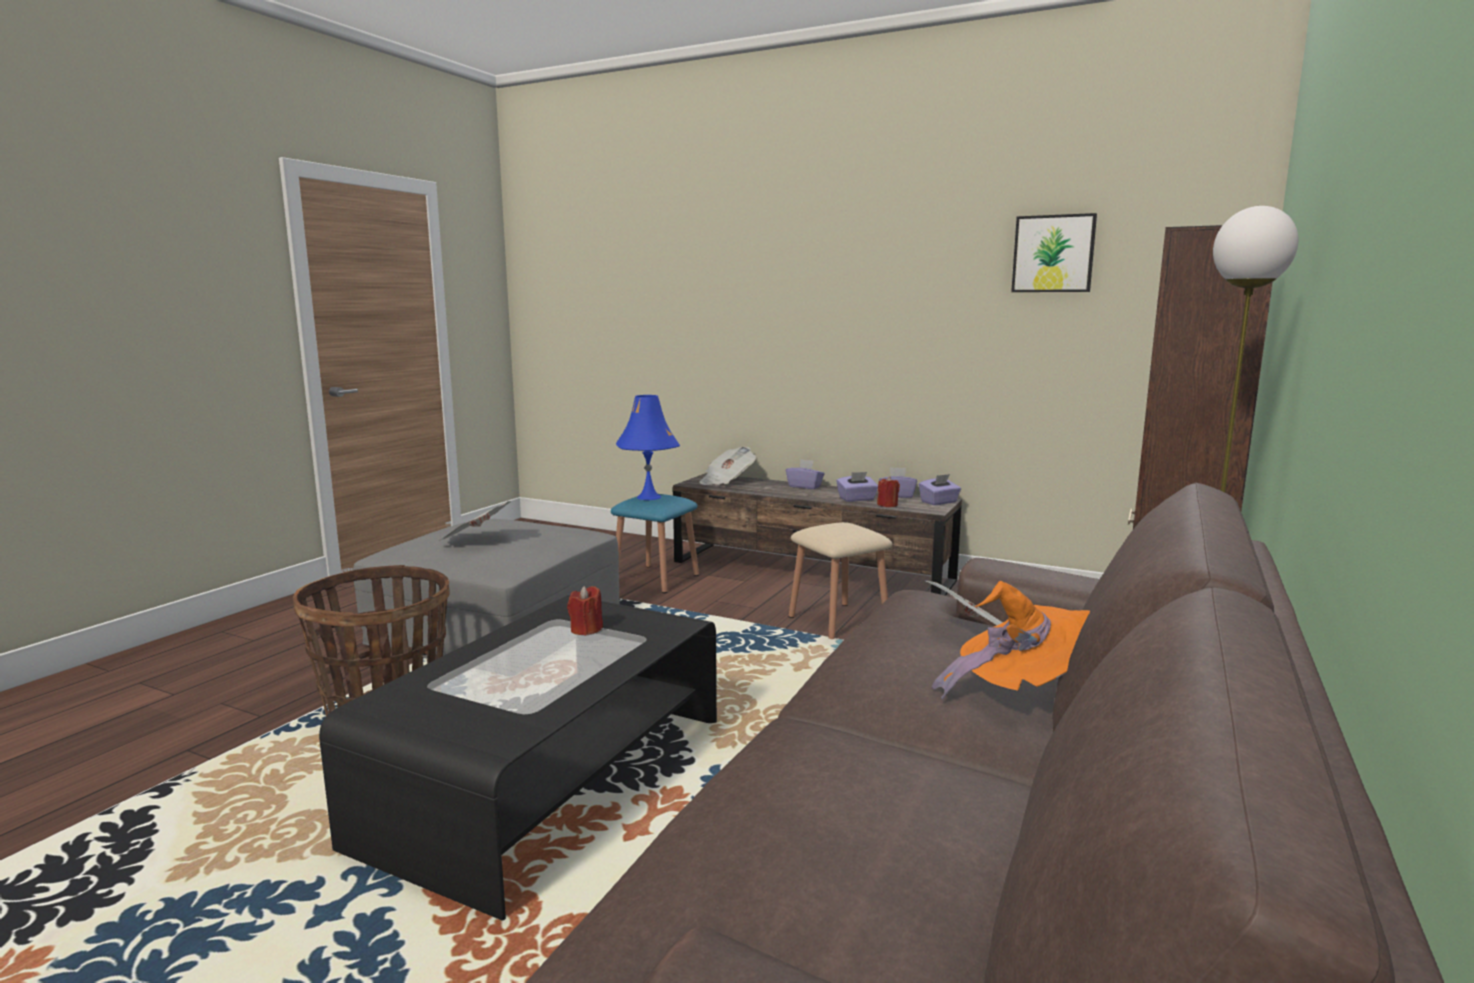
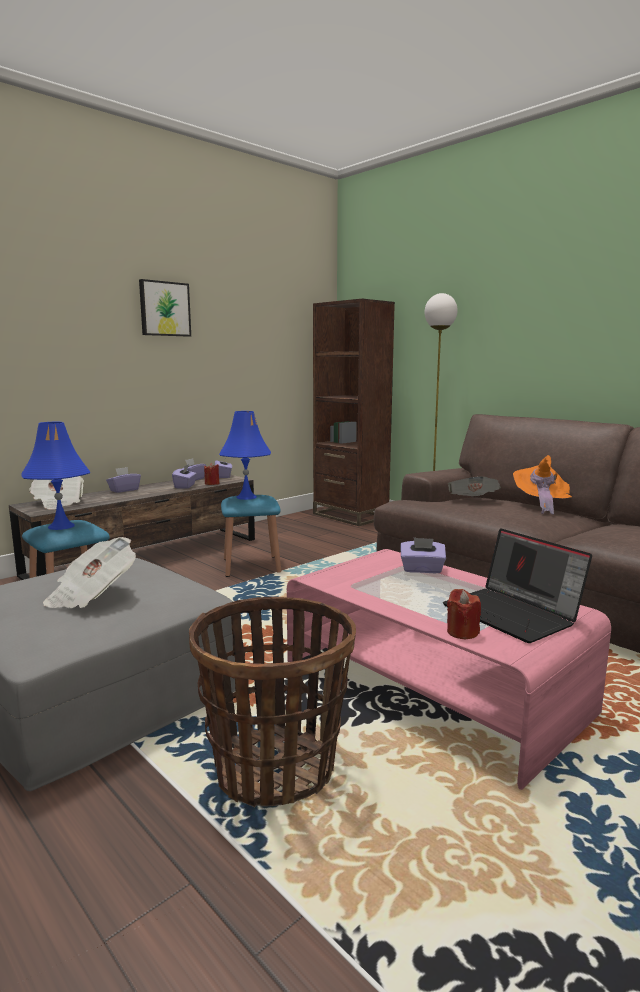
camera: 70 degrees left, 0 degrees up
(479, 705) = (513, 614): none -> laptop
(550, 779) = (432, 686): black coffee table -> pink coffee table
(586, 629) = (382, 578): red candle -> red candle (462, 632)
(628, 646) = (422, 569): none -> purple tissue box
(838, 621) = (251, 566): beige stool -> blue stool
(839, 526) = (246, 497): none -> blue table lamp
(1053, 254) = (254, 308): picture -> picture (164, 309)

